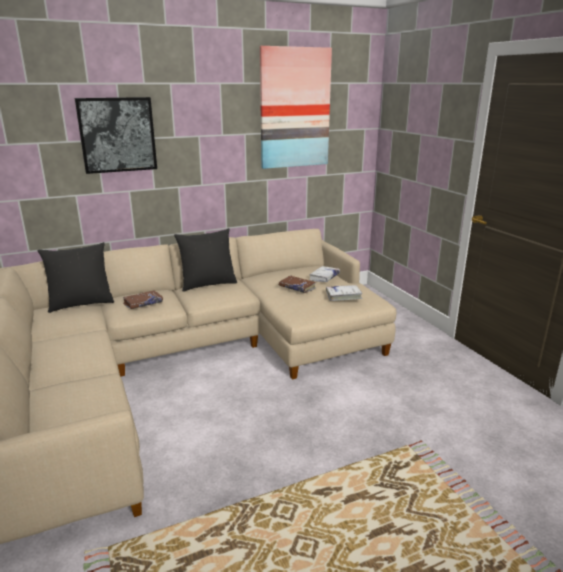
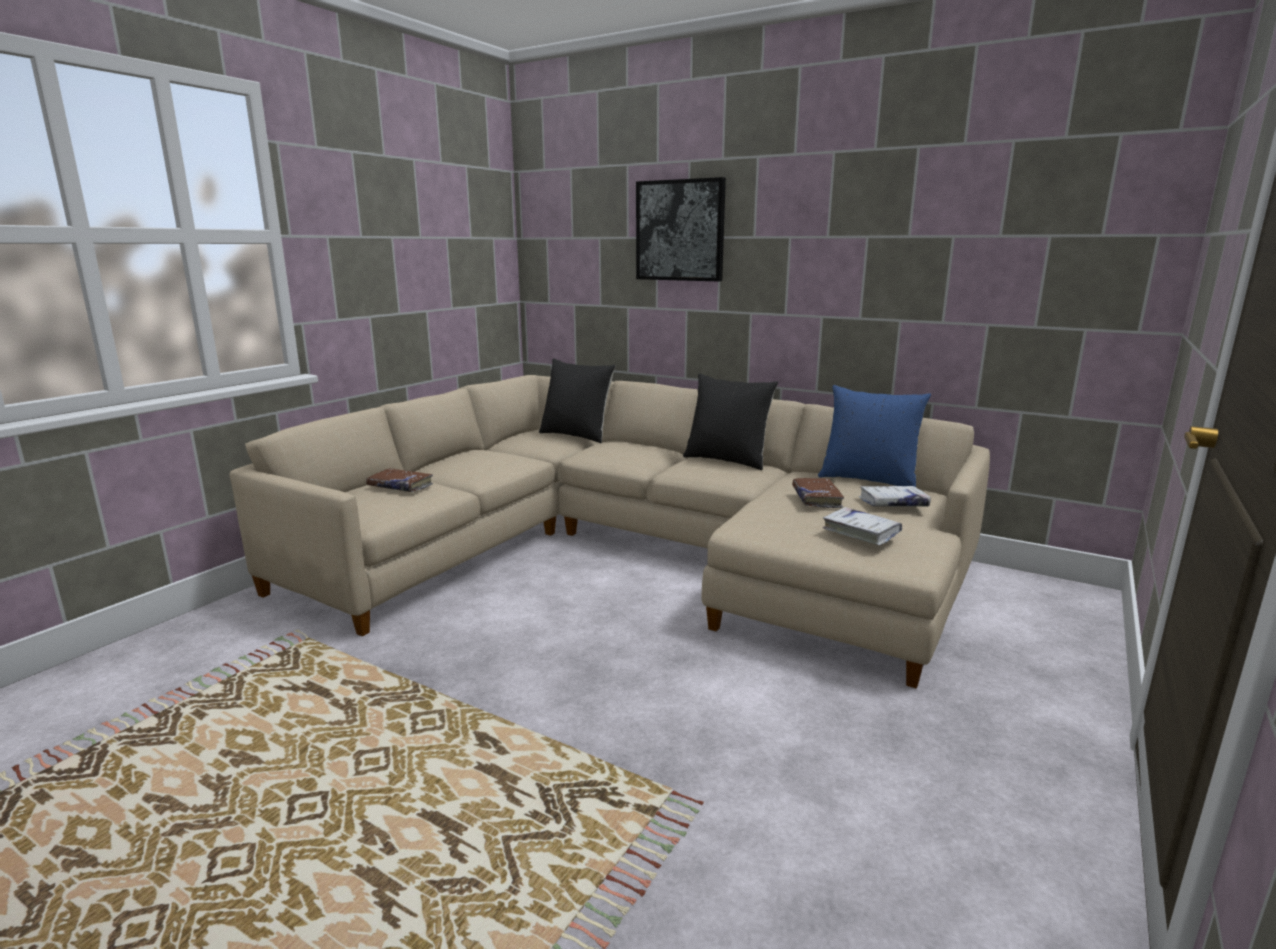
camera: 55 degrees right, 5 degrees down
(143, 303) = (618, 452): brown book -> brown book (400, 486)
(286, 269) = (868, 479): none -> blue pillow
(294, 108) = (972, 191): picture -> none

